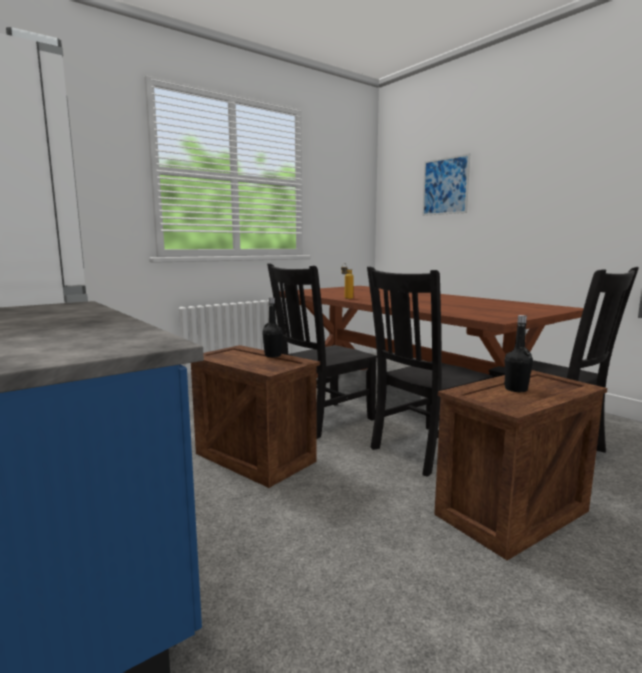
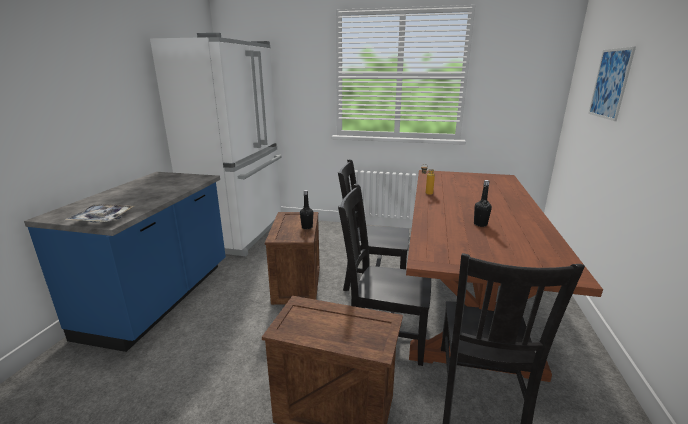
camera: 50 degrees right, 10 degrees up
(111, 345) = (102, 218): none -> tray
(516, 389) = (335, 322): black bottle -> black bottle (480, 224)

